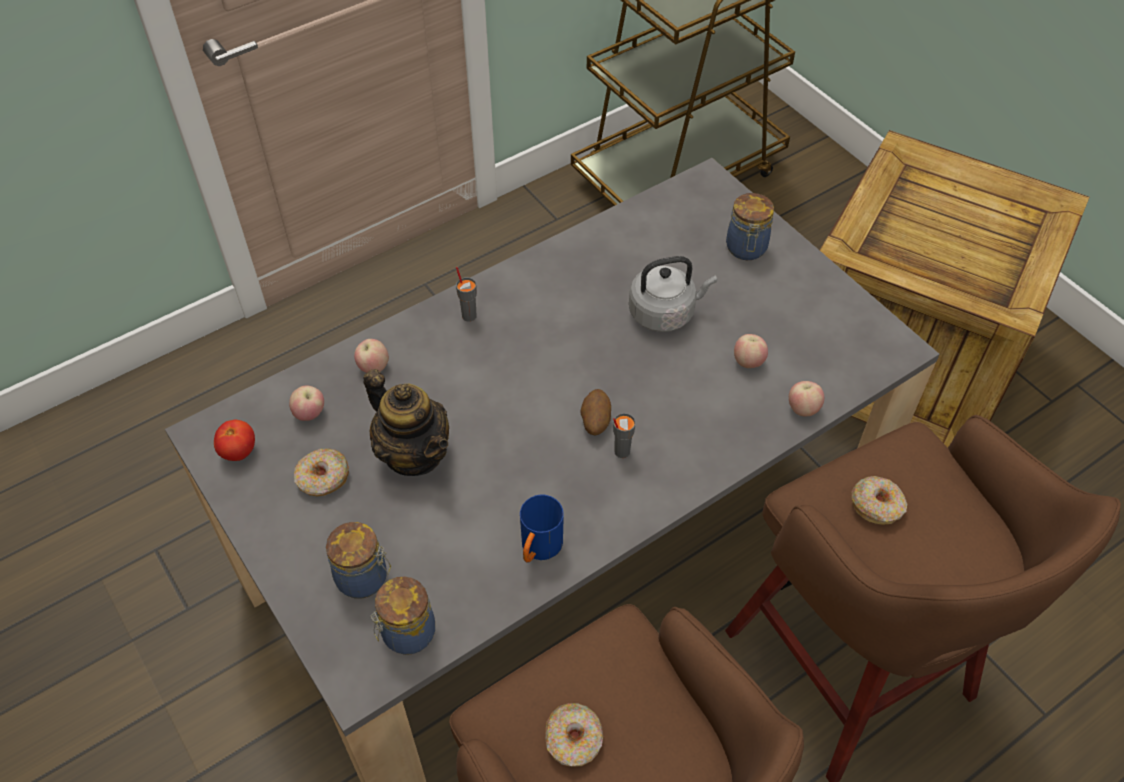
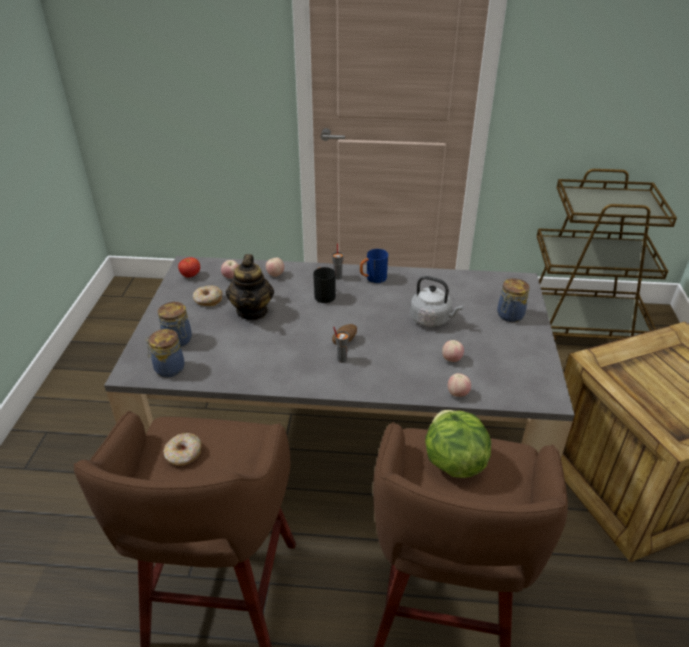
camera: 40 degrees right, 15 degrees down
(483, 361) = (323, 295): none -> black mug
(538, 550) = (257, 373): blue mug -> blue mug (372, 279)
(877, 505) = (453, 462): donut -> lettuce

